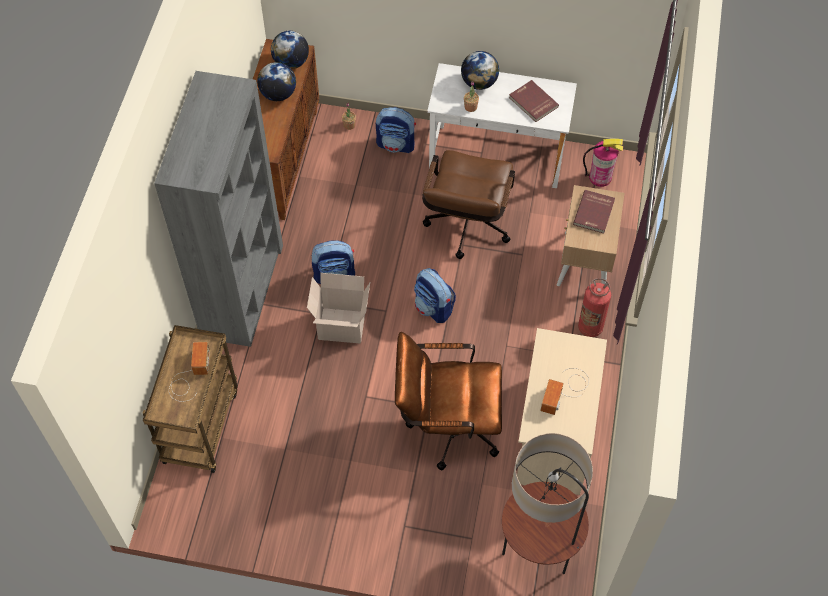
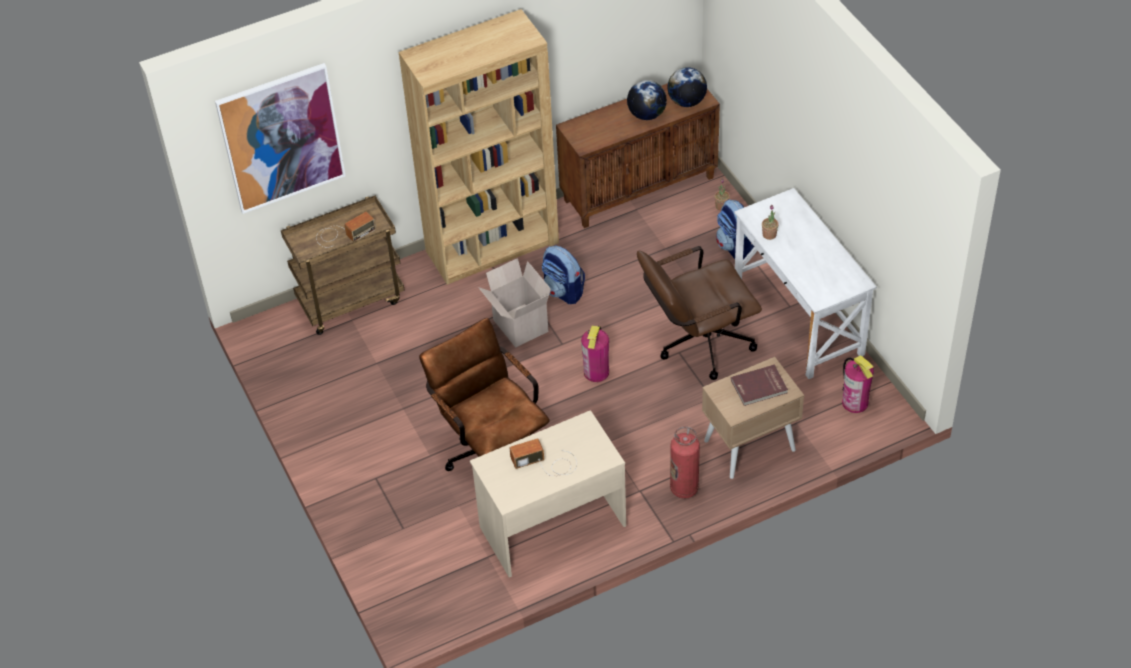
camera: 55 degrees right, 10 degrees down
(119, 340) = (281, 138): none -> picture
(242, 290) = (493, 246): grey bookcase -> brown bookcase
(433, 307) = (596, 372): backpack -> fire extinguisher
(479, 82) = (802, 224): globe -> none
(532, 102) = (820, 270): red book -> none
(537, 552) = (429, 580): floor lamp -> none

